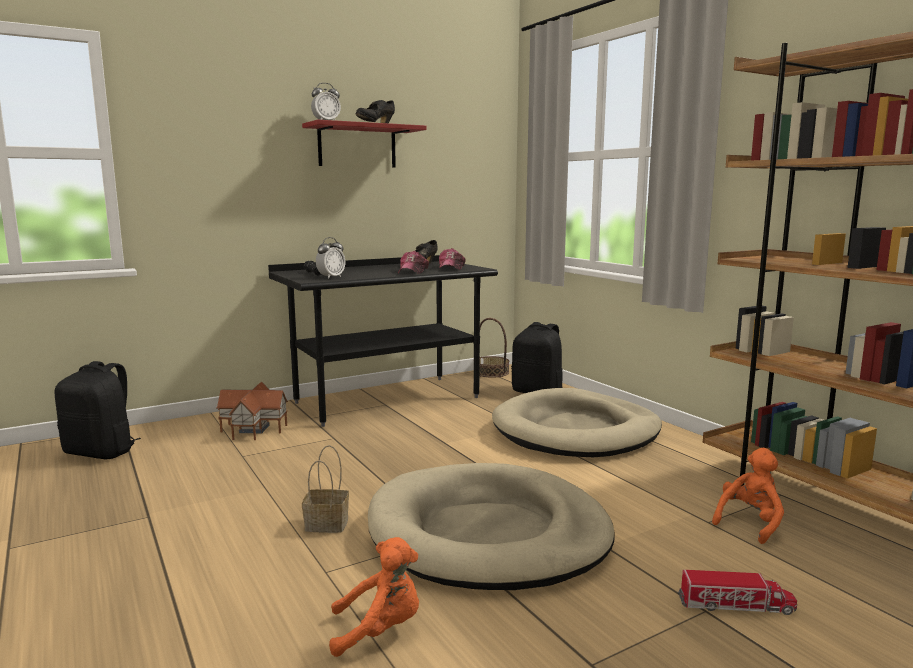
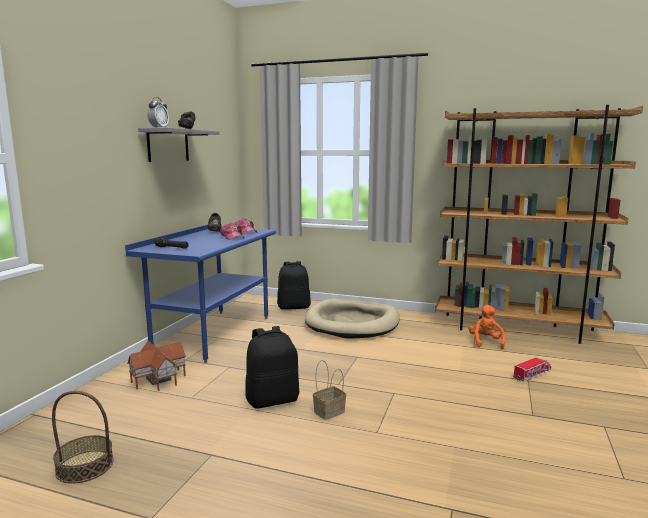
camera: 40 degrees left, 0 degrees up
(102, 452) = (62, 436): black backpack -> black backpack (272, 400)
(331, 277) = (198, 249): alarm clock -> none
(357, 146) = (168, 145): red shelf -> grey shelf
(380, 630) = (449, 442): orange plush toy -> none
(387, 400) = (213, 334): black desk -> blue desk
(488, 533) = (409, 384): beige dog bed -> none
(491, 372) = (244, 301): basket -> basket (85, 466)

